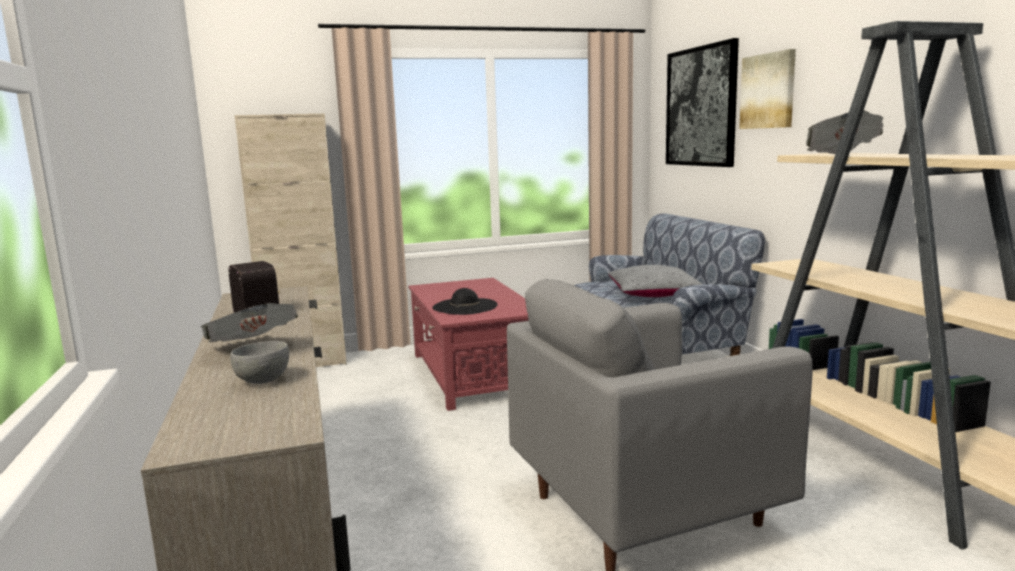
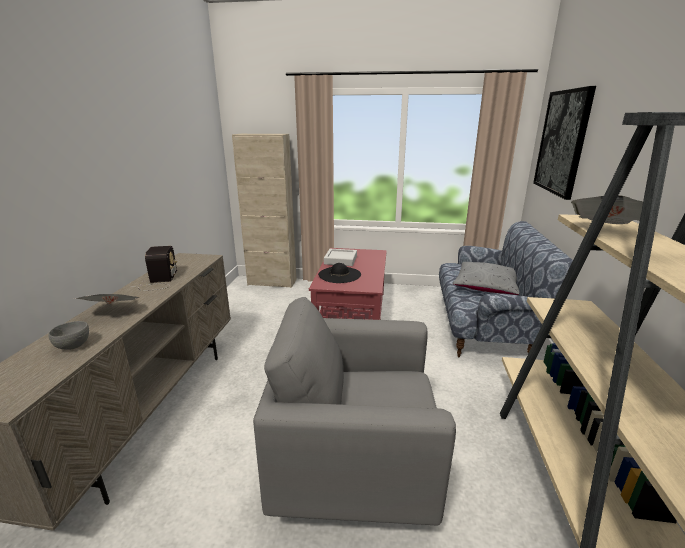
camera: 25 degrees right, 10 degrees up
(444, 294) = (340, 260): none -> grey tray
(768, 91) = (605, 140): picture -> none

